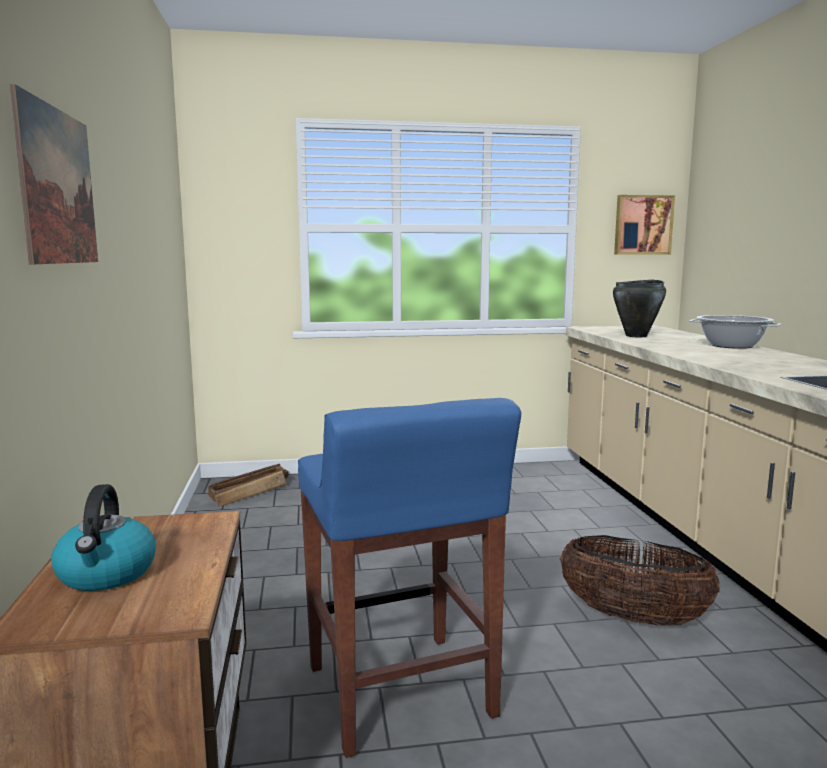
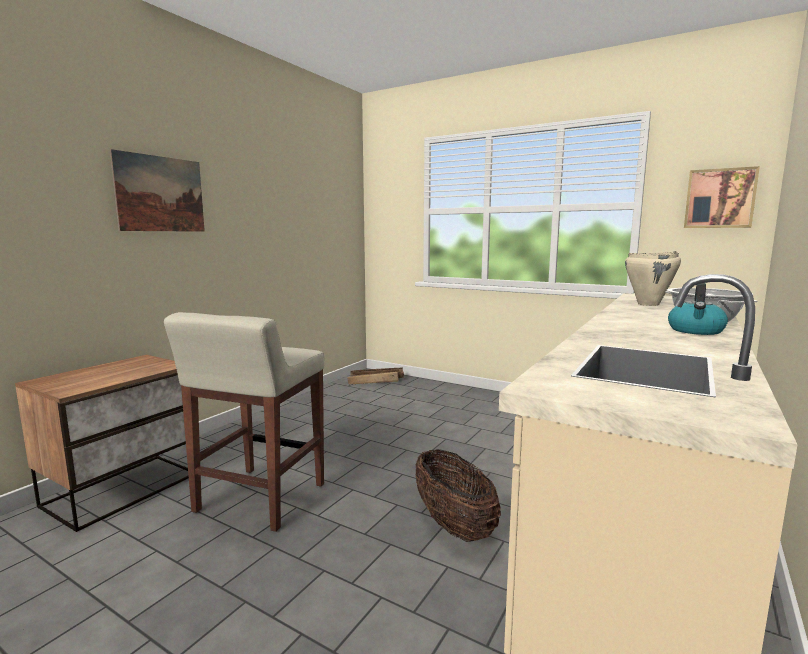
camera: 40 degrees right, 0 degrees up
(107, 574) = (94, 373): kettle -> kettle (696, 331)
(400, 693) = (259, 498): blue stool -> beige stool
(637, 336) = (648, 304): black cooking pot -> beige cooking pot

